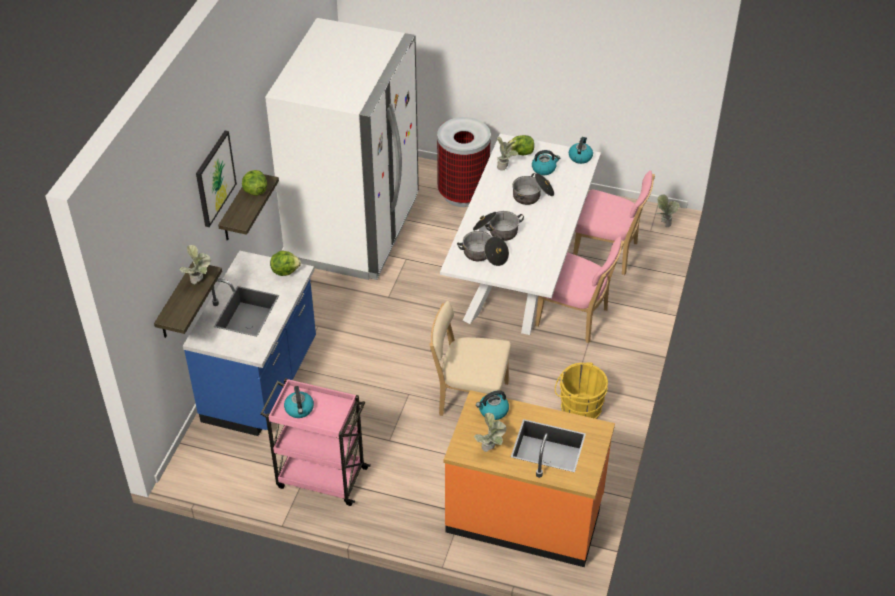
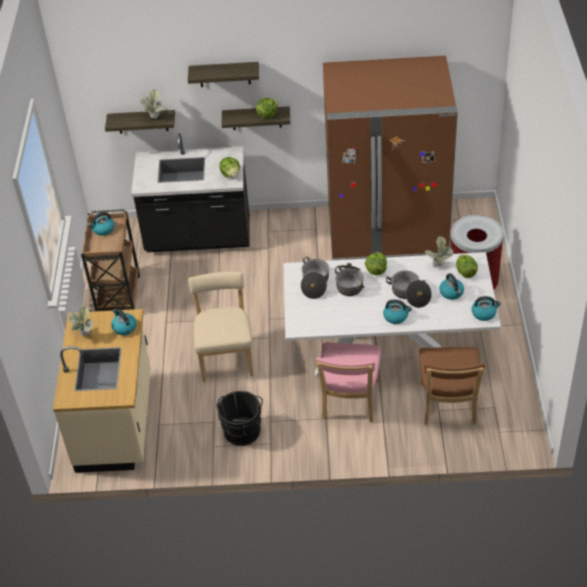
camera: 75 degrees right, 0 degrees up
(214, 178) = (224, 74): picture -> shelf
(262, 382) = (198, 237): blue counter -> black counter
(320, 477) = (118, 296): pink cart -> brown cart
(354, 230) = (387, 234): white fridge -> brown fridge
(487, 208) = (376, 270): none -> lettuce
(525, 515) = (116, 422): orange counter -> beige counter
(558, 212) = (396, 316): none -> kettle
(578, 408) = (242, 429): yellow bucket -> black bucket
(608, 254) = (448, 406): pink chair -> brown chair
(663, 222) = (518, 440): potted plant -> none

